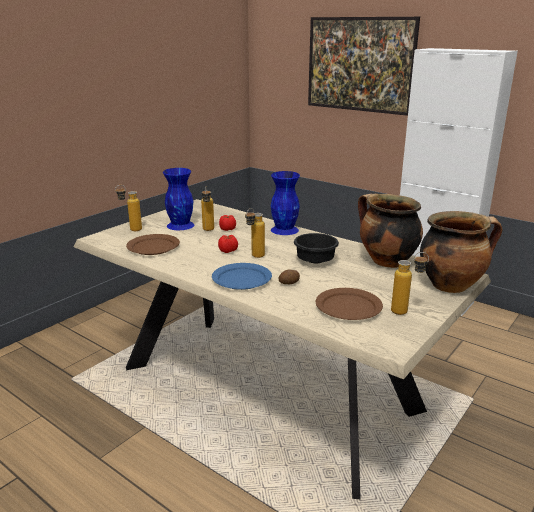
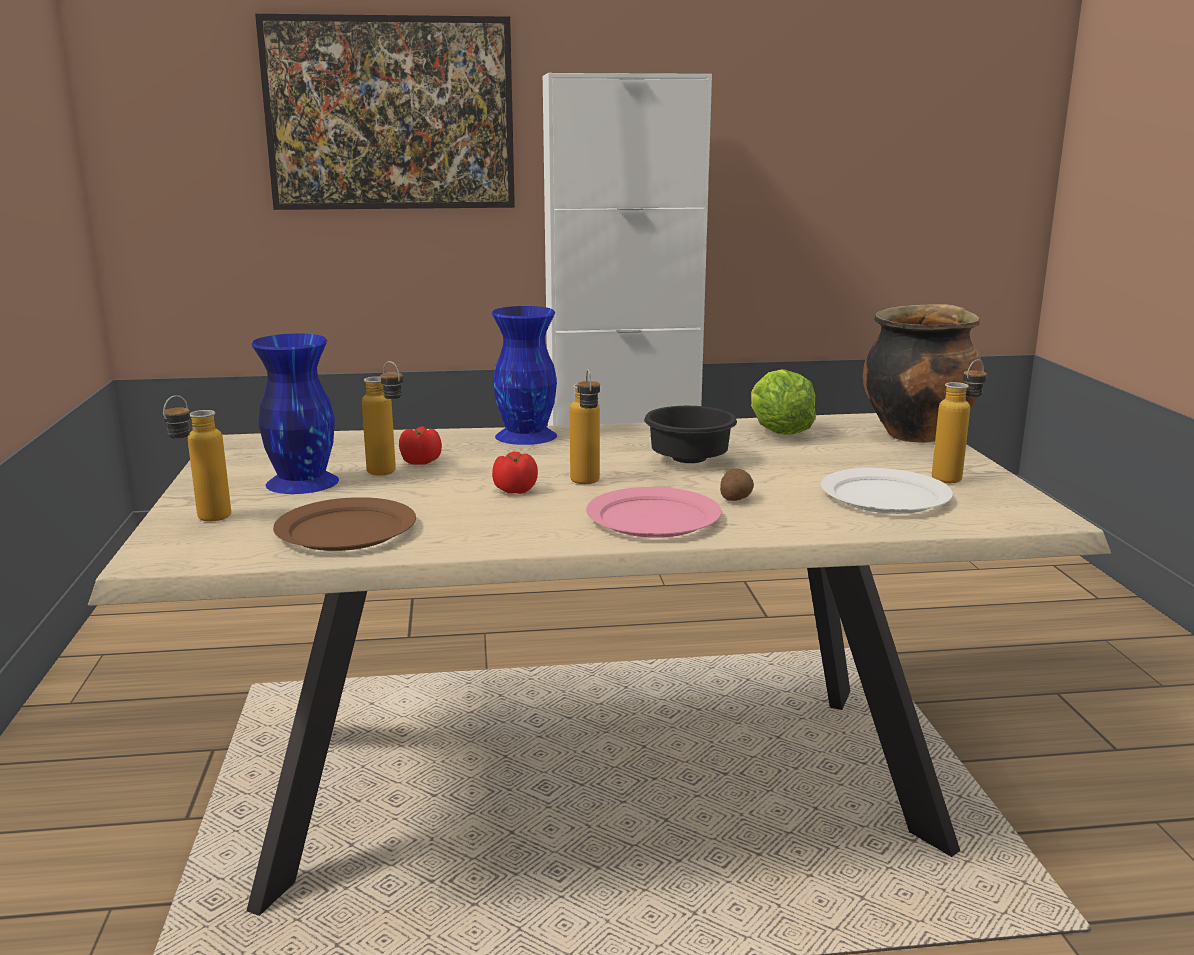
camera: 45 degrees left, 5 degrees down
(242, 279) = (652, 518): blue plate -> pink plate
(348, 307) = (886, 497): brown plate -> white plate
(385, 261) = (778, 432): cooking pot -> lettuce

